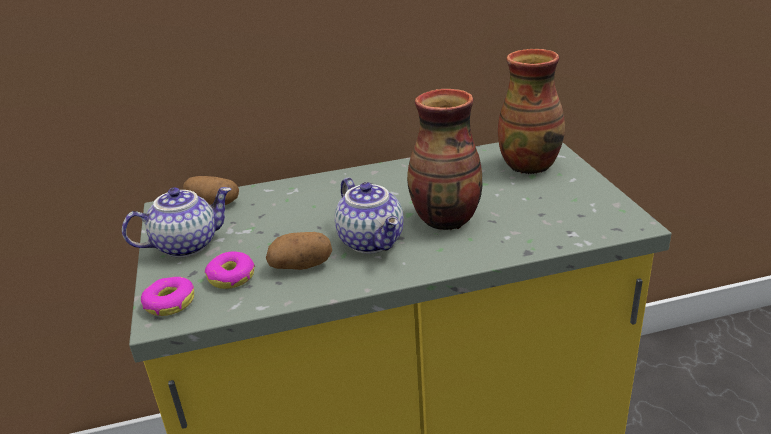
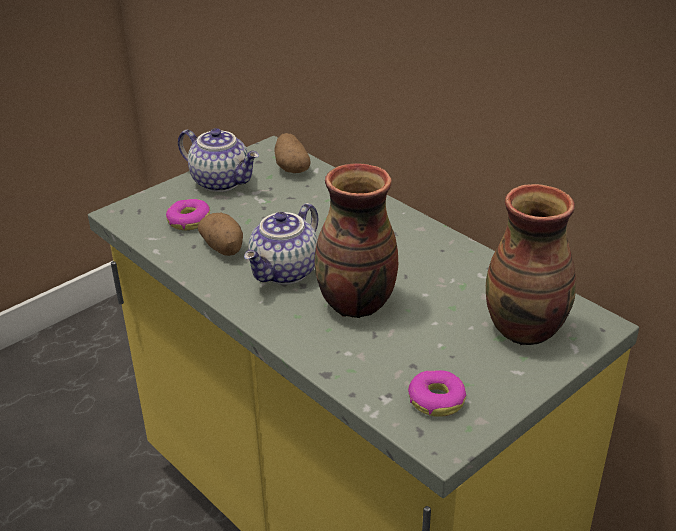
camera: 60 degrees right, 5 degrees up
(169, 303) = (141, 208): donut -> donut (436, 400)

